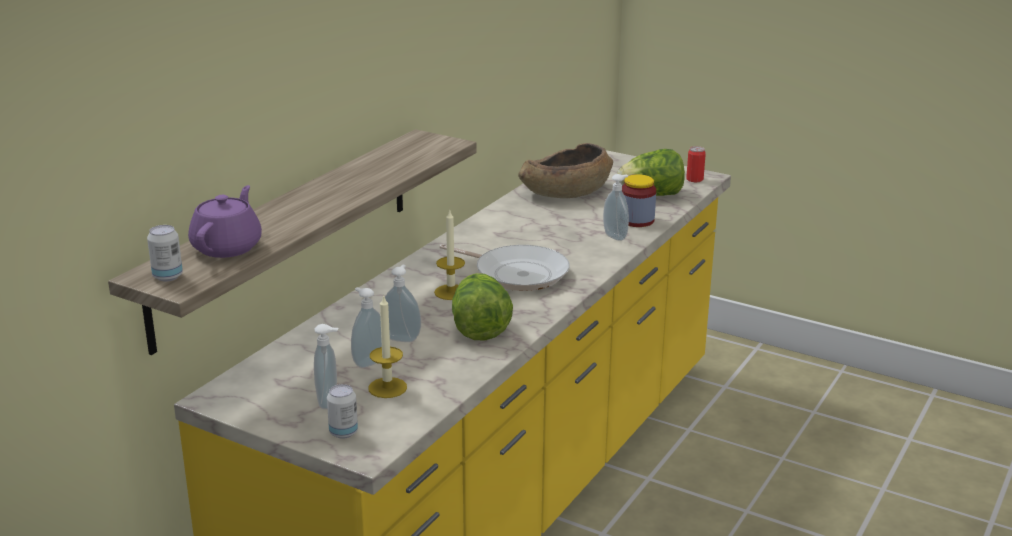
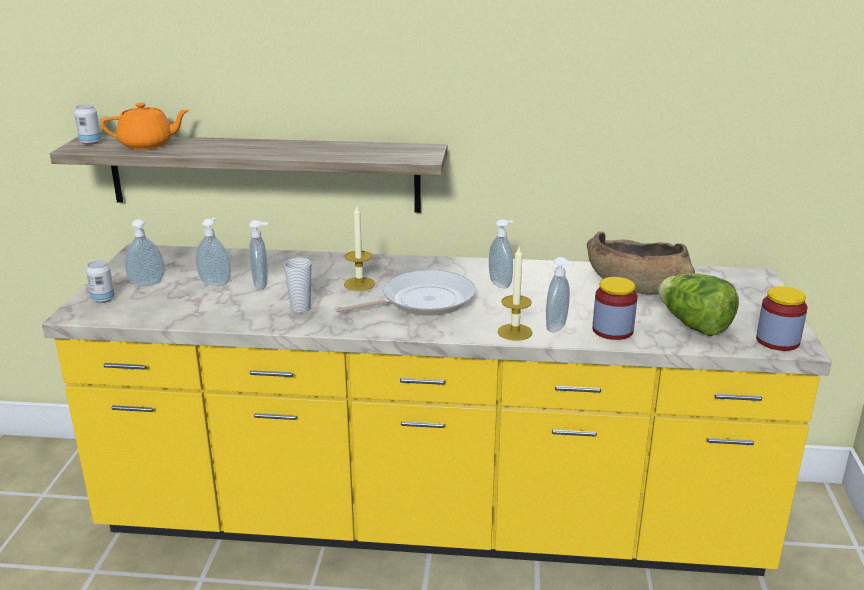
camera: 65 degrees right, 0 degrees up
(228, 247) = (148, 145): purple teapot -> orange teapot
(387, 388) = (177, 298): candle -> candle (515, 332)
(479, 328) = (300, 308): lettuce -> cup
(514, 236) = (501, 284): none -> soap dispenser
(517, 273) = (422, 301): frying pan -> frying pan turned 120 degrees counterclockwise
(694, 179) = (777, 341): can -> jar

